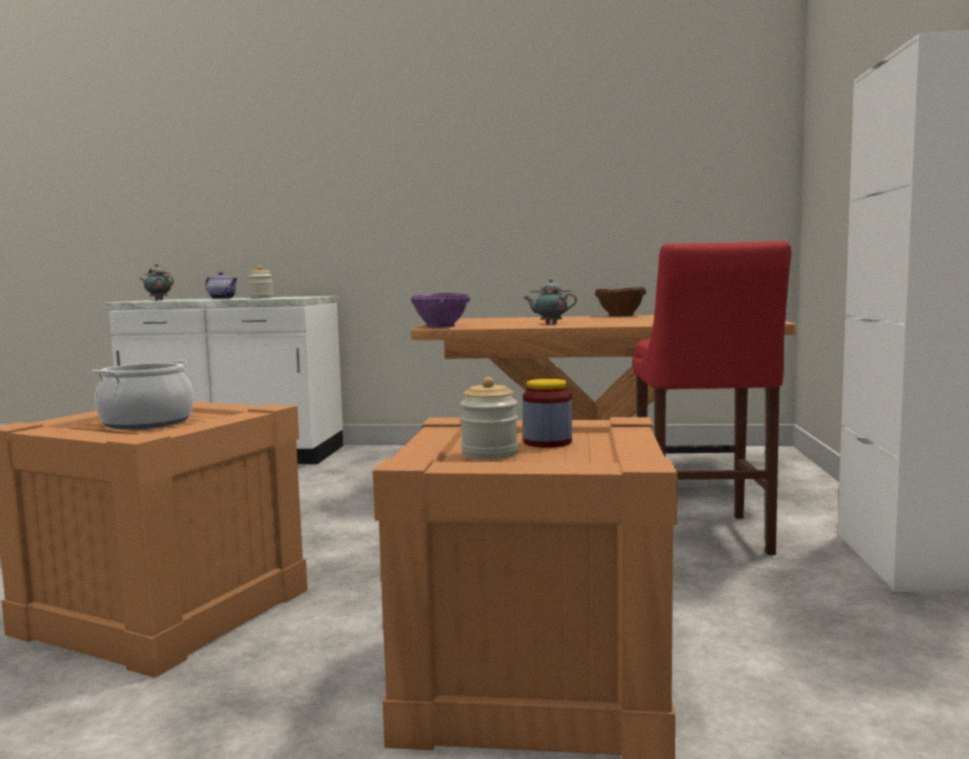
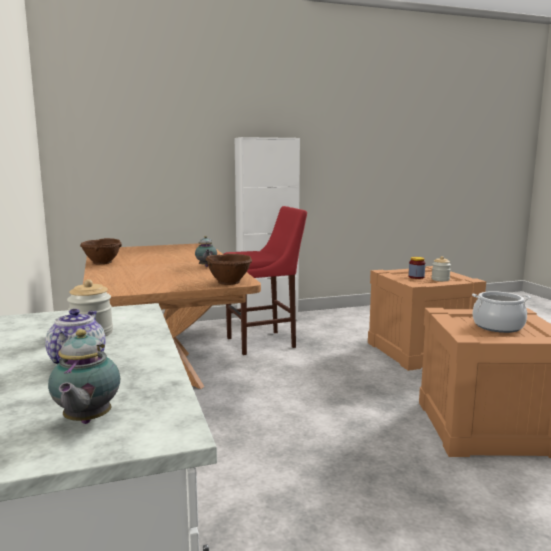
camera: 115 degrees left, 5 degrees up
(441, 326) = (229, 282): purple bowl -> brown bowl

